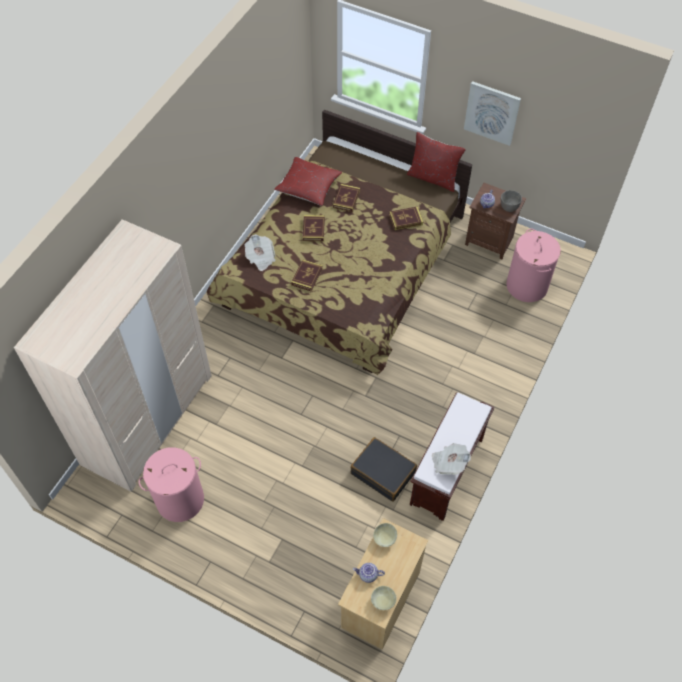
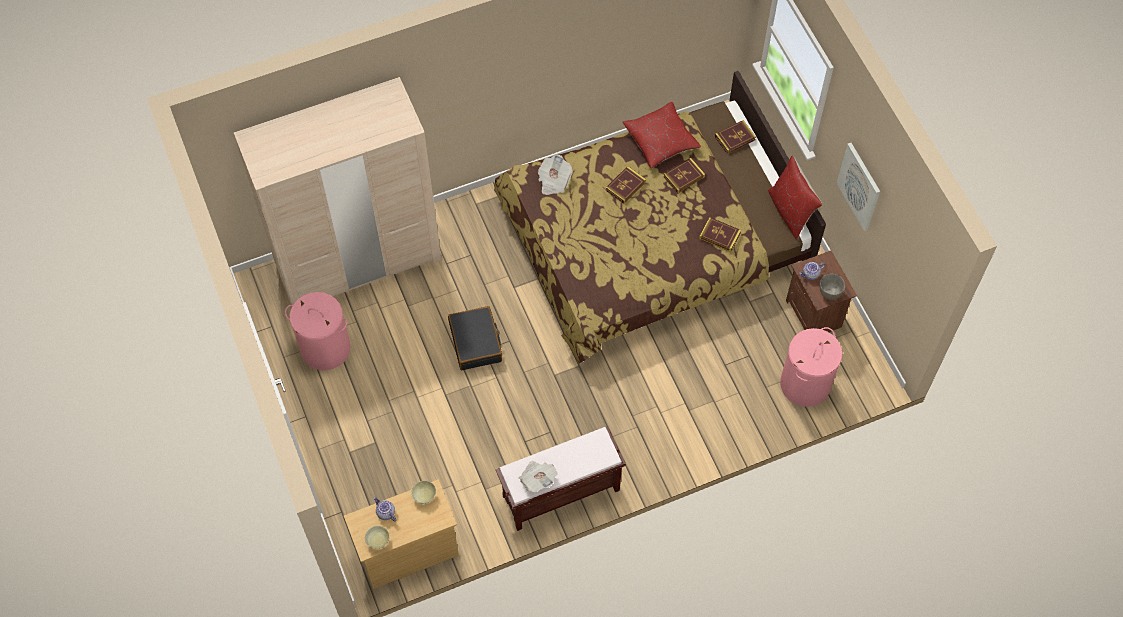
camera: 40 degrees right, 5 degrees up
(307, 276) = (577, 227): book -> book (735, 138)
(383, 472) = (506, 452): black suitcase -> black suitcase (476, 342)

